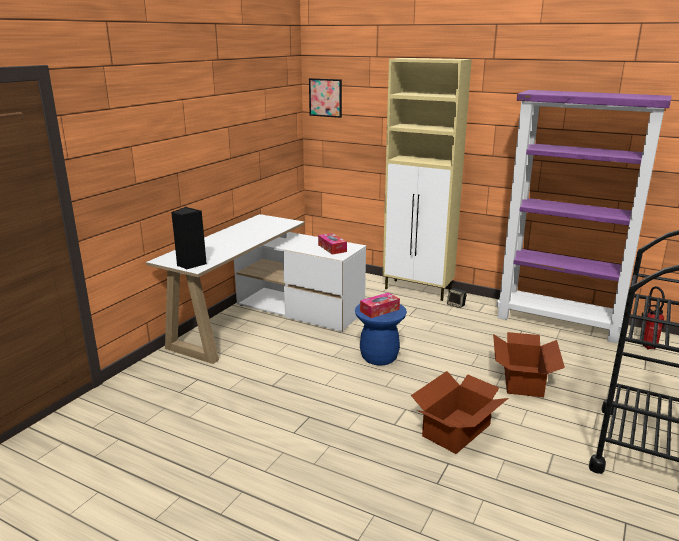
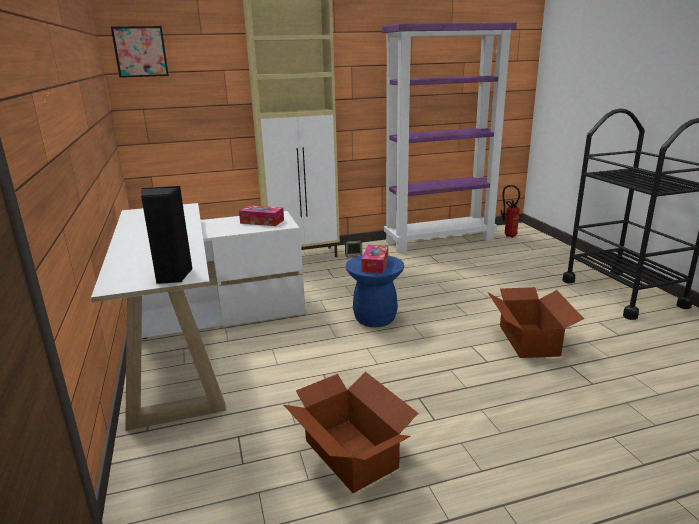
camera: 45 degrees left, 0 degrees up
(523, 380) = (494, 286): cardboard box -> cardboard box (351, 453)

